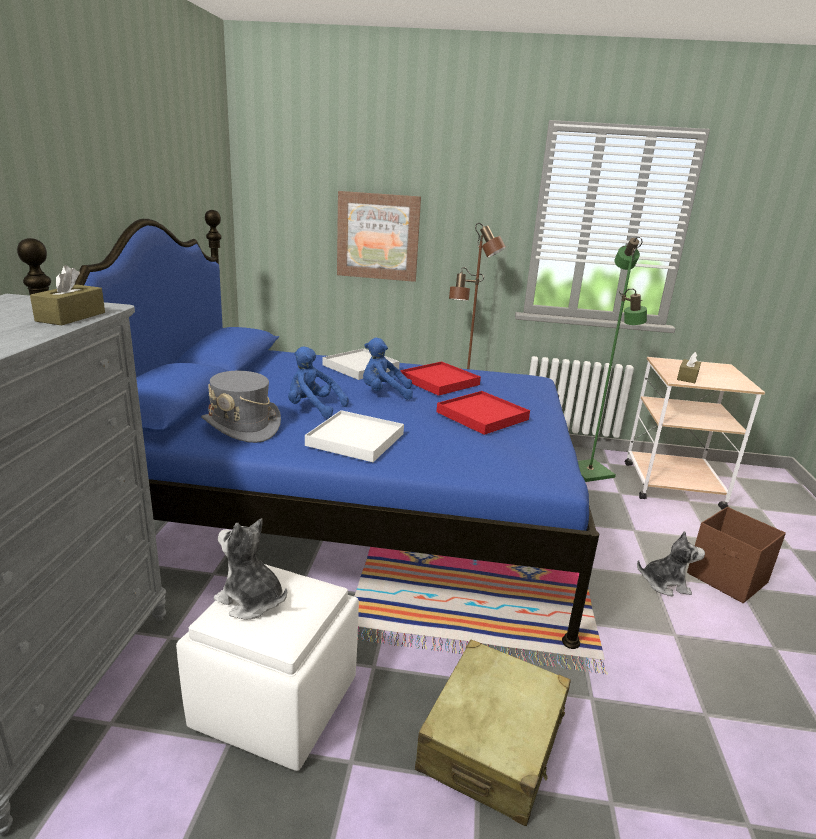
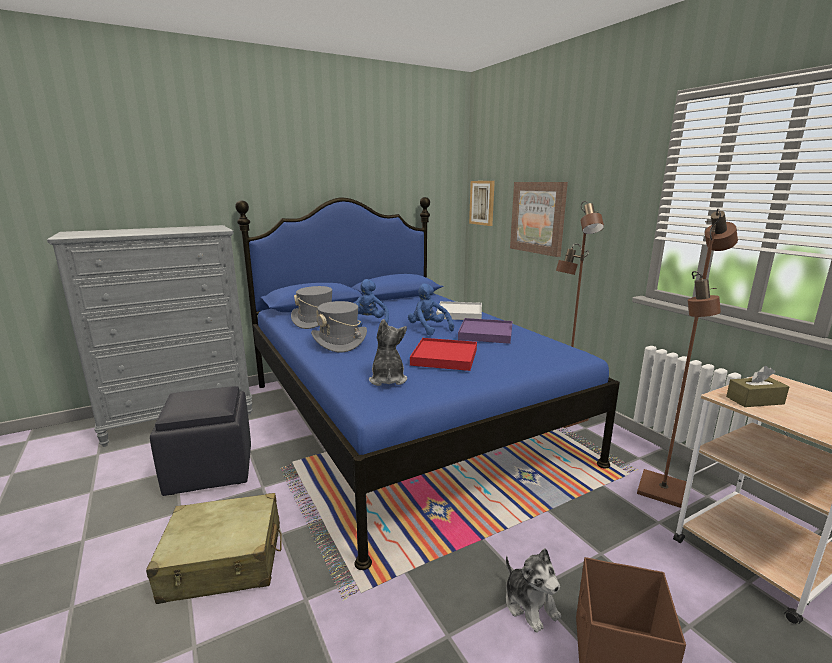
camera: 55 degrees right, 5 degrees down
(71, 317) = (194, 231): brown tissue box -> none
(251, 601) = (195, 395): plush toy -> plush toy (387, 379)
(271, 215) = (482, 203): none -> picture
(275, 701) = (211, 469): white ottoman -> black ottoman
(356, 439) = (340, 342): white tray -> grey hat
(439, 381) = (485, 333): red tray -> purple tray
(589, 471) = (662, 490): green floor lamp -> brown floor lamp

